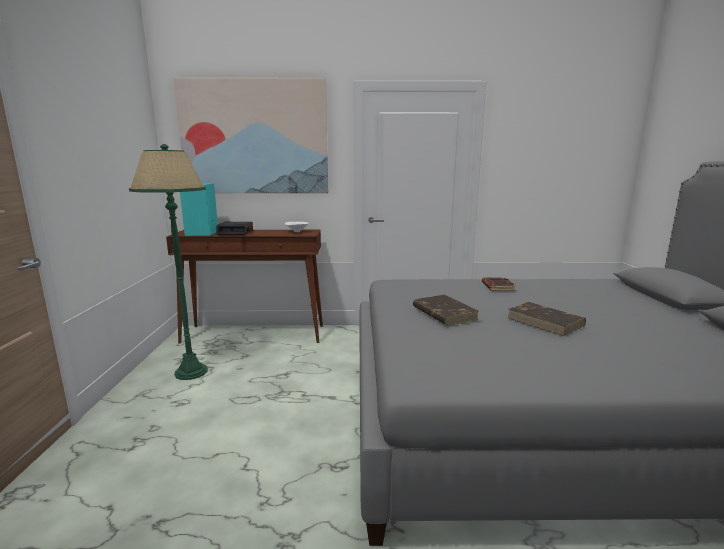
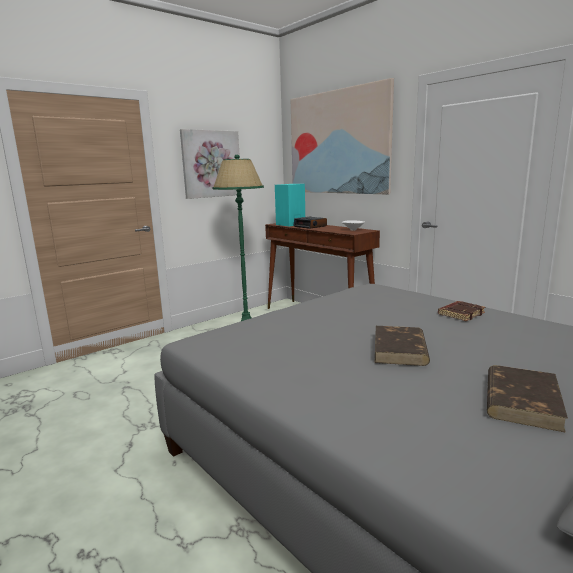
camera: 50 degrees right, 0 degrees up
(95, 155) = (211, 164): none -> picture
(443, 313) = (333, 315): brown book -> brown book (521, 400)

